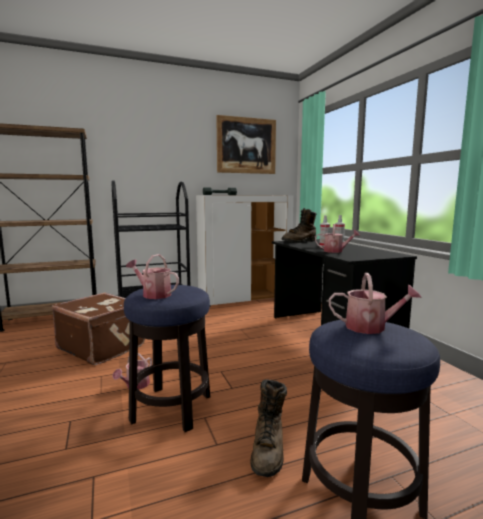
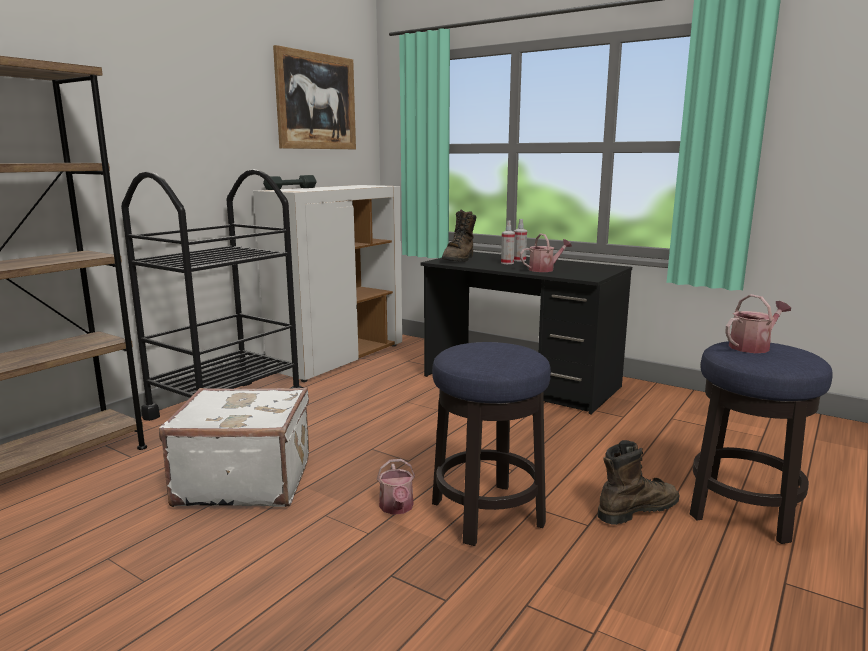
camera: 35 degrees left, 5 degrees up
(102, 347) = (245, 480): brown suitcase -> white suitcase
(153, 294) = (490, 360): watering can -> none
(268, 450) = (636, 510): brown boot -> brown boot turned 90 degrees counterclockwise

